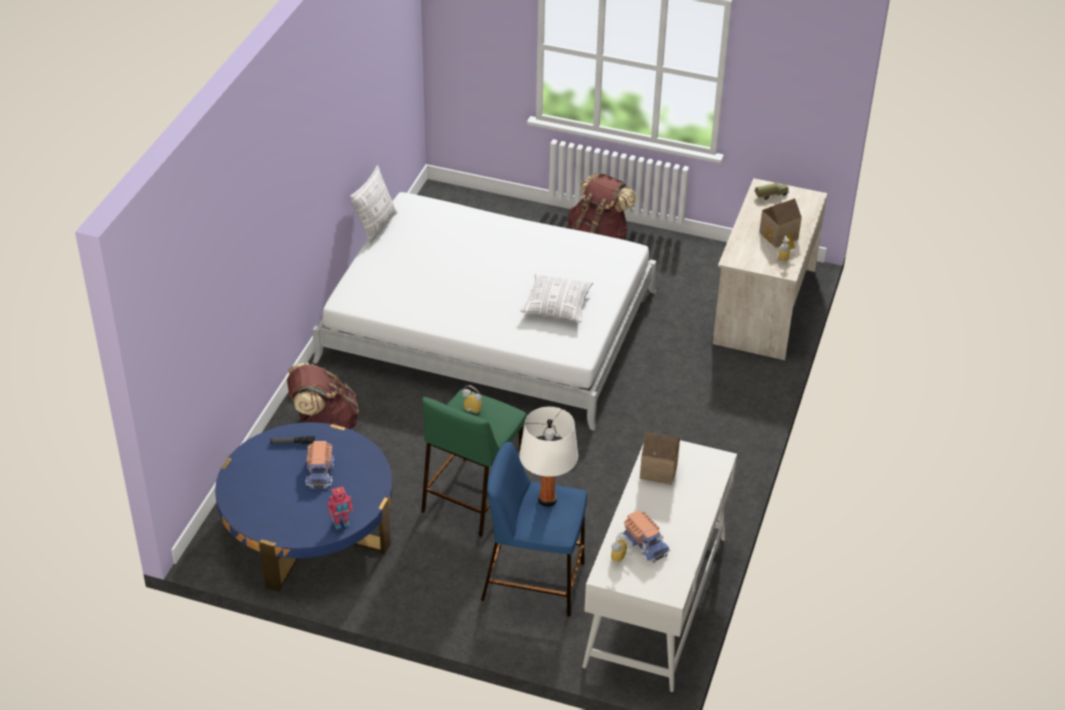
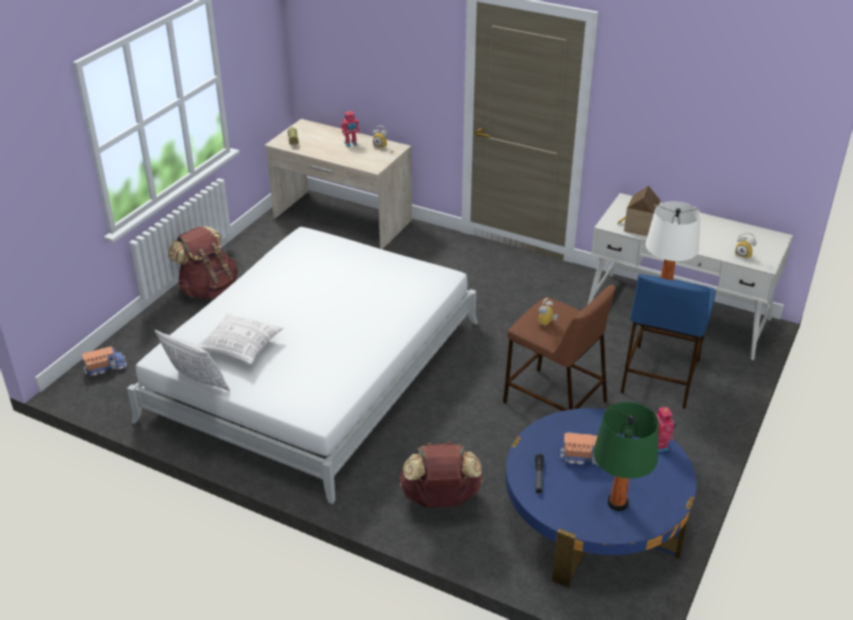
camera: 80 degrees left, 5 degrees down
(263, 493) = (617, 503): none -> green table lamp
(473, 495) = (553, 401): green stool -> brown stool
(557, 306) = (373, 280): pillow -> pillow (240, 347)
(645, 544) = (726, 242): toy truck -> toy truck (106, 367)
(780, 237) = (351, 144): toy house -> toy robot

